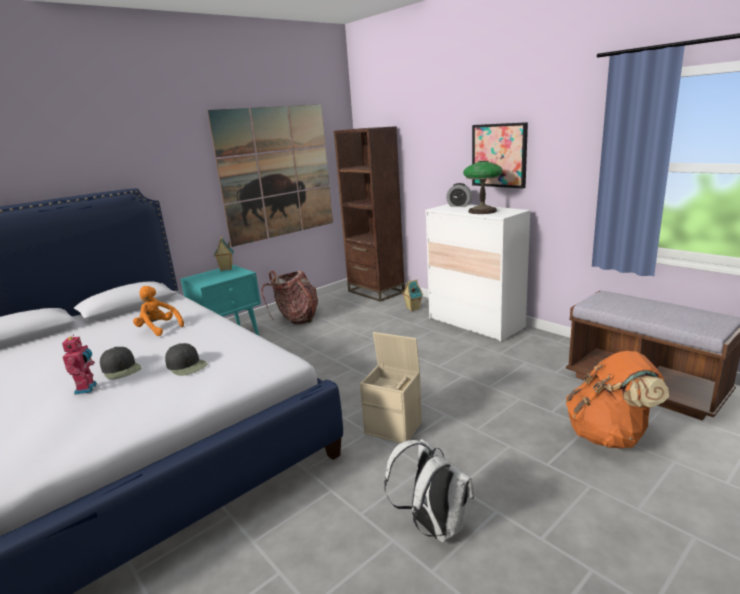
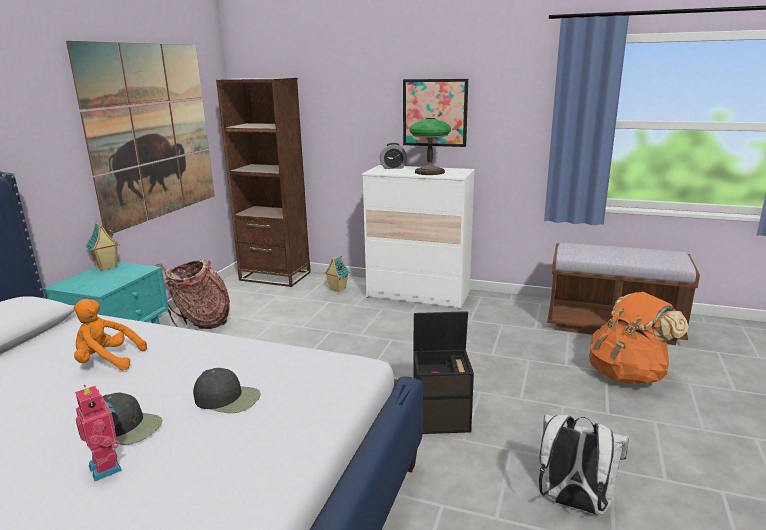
camera: 30 degrees left, 0 degrees up
(394, 427) = (442, 418): beige storage box -> black storage box

